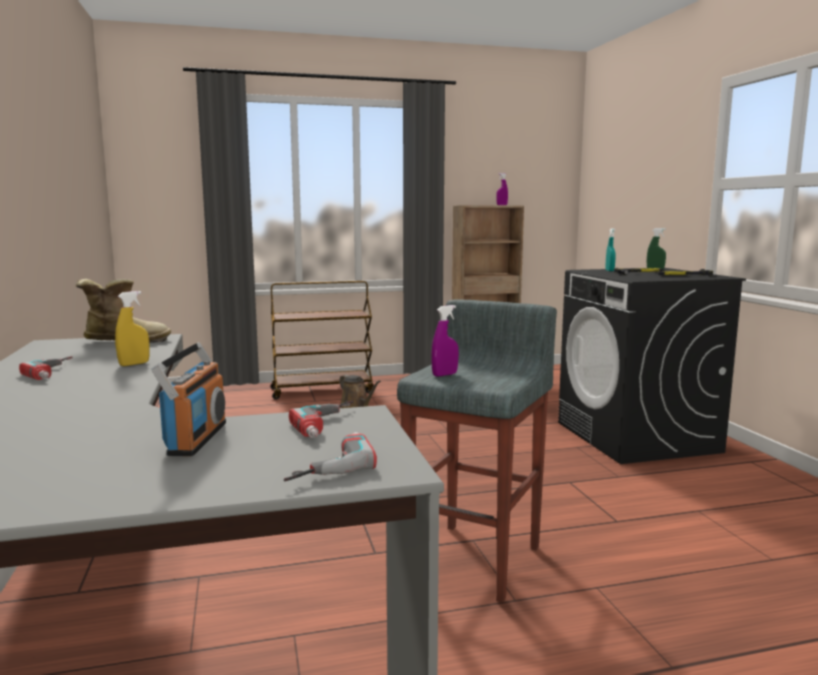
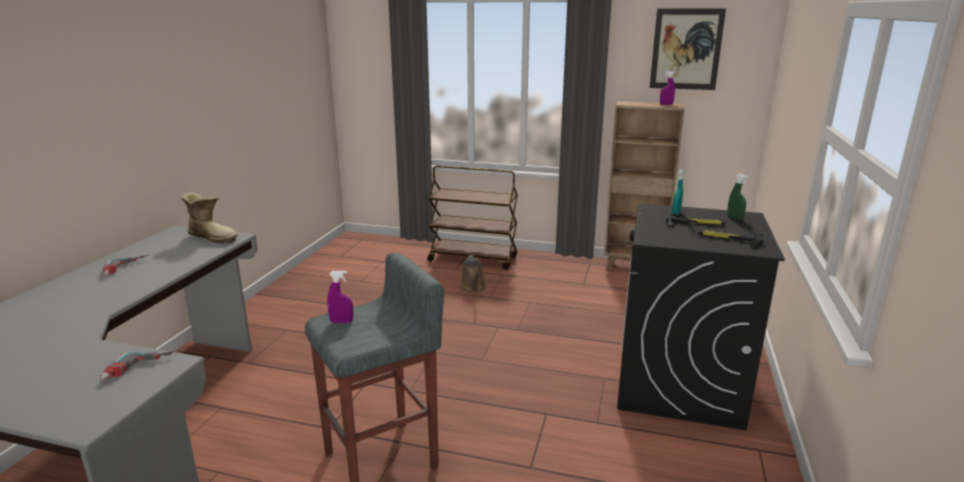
camera: 30 degrees right, 10 degrees up
(134, 364) = (171, 268): yellow spray bottle -> none
(196, 438) = (68, 359): radio -> none
(326, 464) = (72, 407): power drill -> none
(508, 155) = (686, 49): none -> picture

